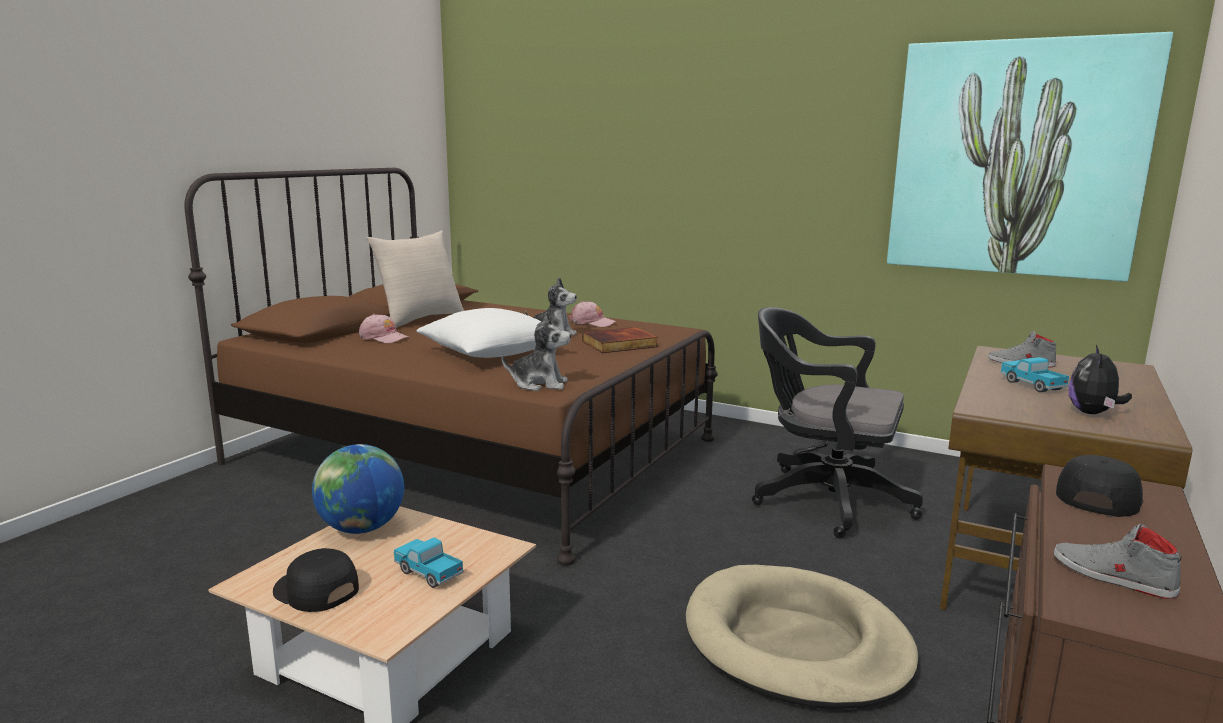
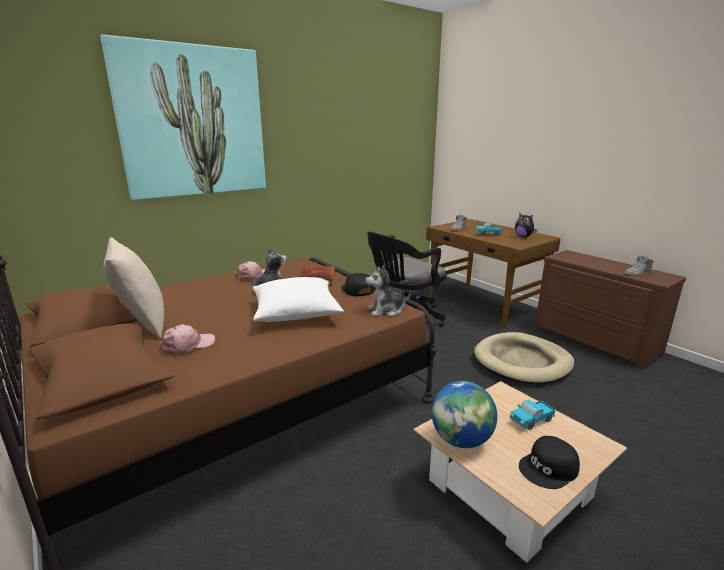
camera: 65 degrees left, 5 degrees up
(539, 384) = (386, 310): plush toy -> plush toy turned 135 degrees counterclockwise
(1016, 159) = (392, 142): picture -> picture (193, 122)
(1097, 496) = (575, 259): black cap -> black cap (356, 289)

